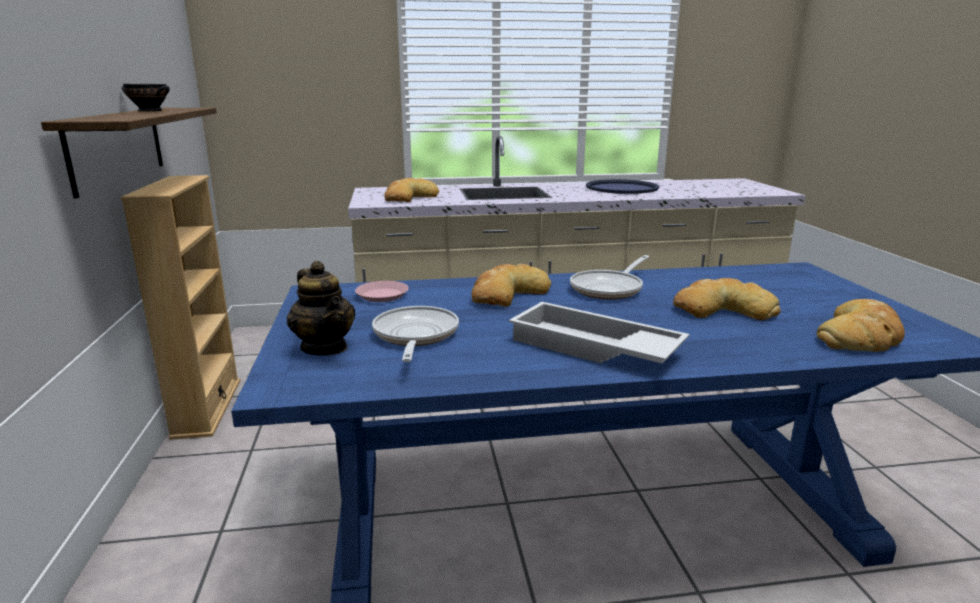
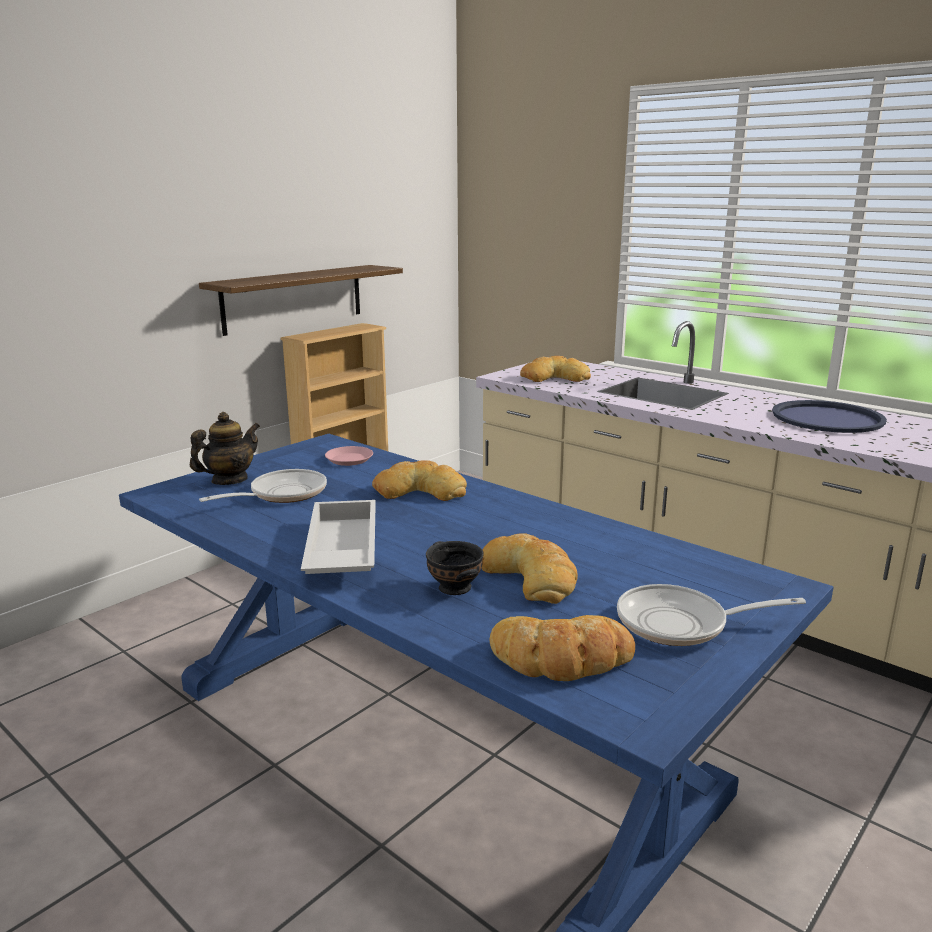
camera: 50 degrees right, 0 degrees up
(150, 111) = (326, 271): black bowl -> black bowl (454, 588)
(325, 347) = (229, 480): teapot -> teapot turned 150 degrees counterclockwise
(609, 288) = (506, 518): frying pan -> frying pan (681, 624)

